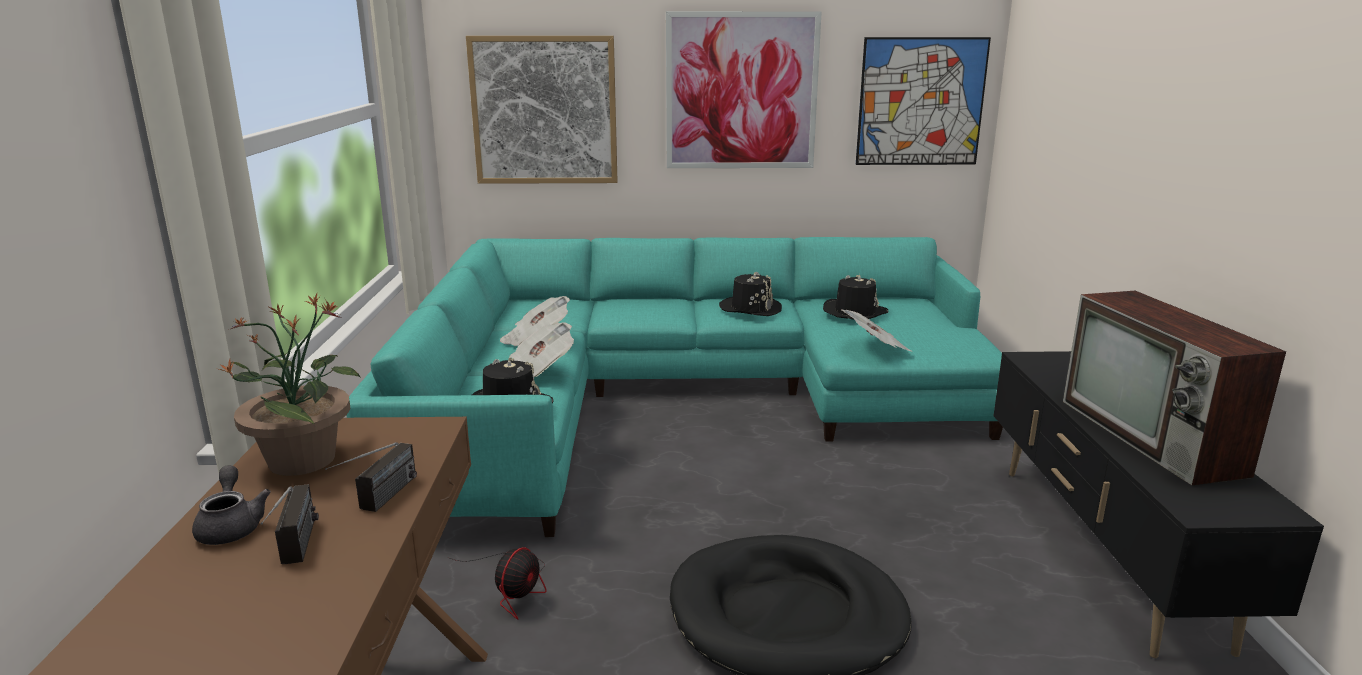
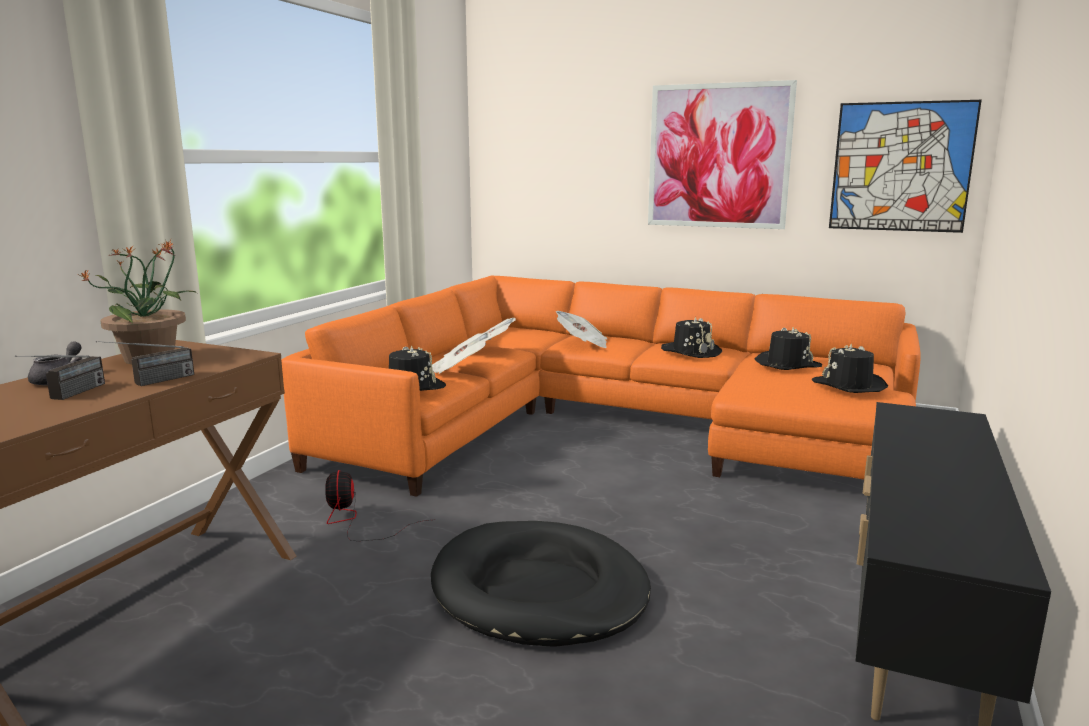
camera: 25 degrees right, 5 degrees down
(514, 587) = (356, 521): fan -> fan turned 120 degrees clockwise
(544, 111) = (551, 172): picture -> none
(679, 399) = (613, 425): turquoise sofa -> orange sofa
(875, 348) = (772, 392): newspaper -> newspaper (582, 344)
(931, 330) = (849, 385): none -> black hat
(1153, 438) = (945, 486): television -> none

